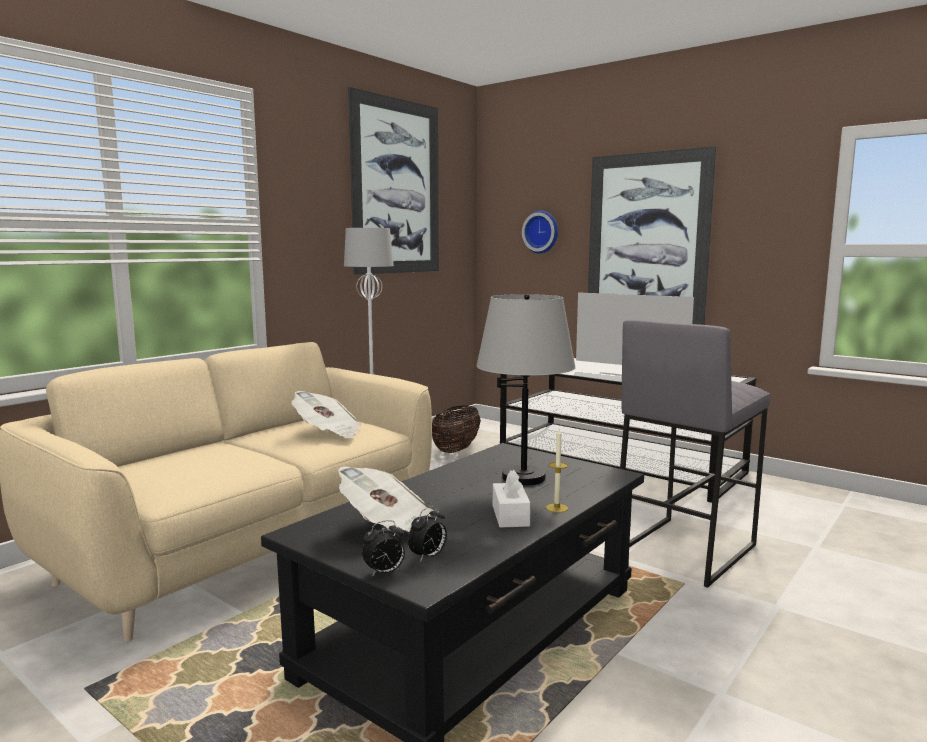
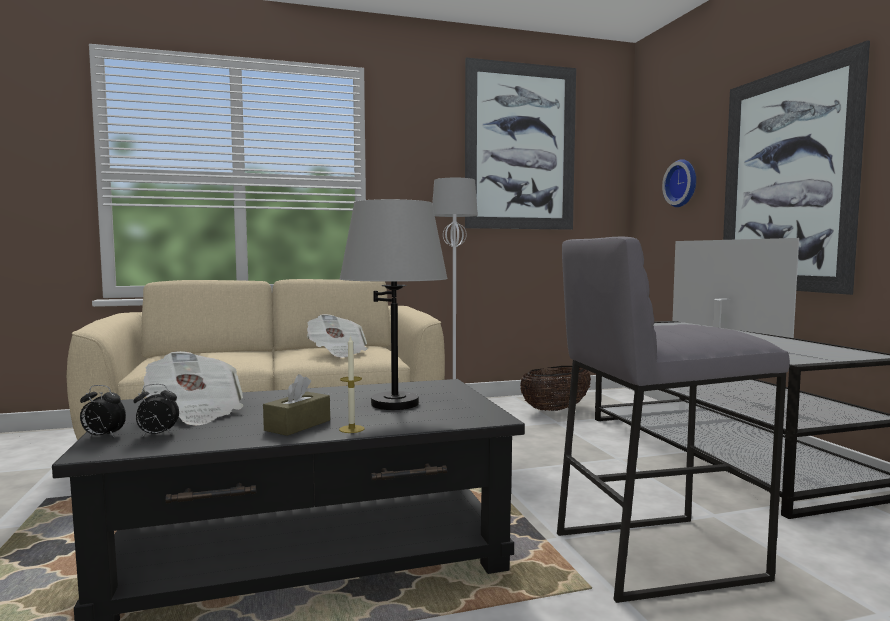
camera: 35 degrees right, 5 degrees down
(510, 515) = (298, 425): white tissue box -> brown tissue box

